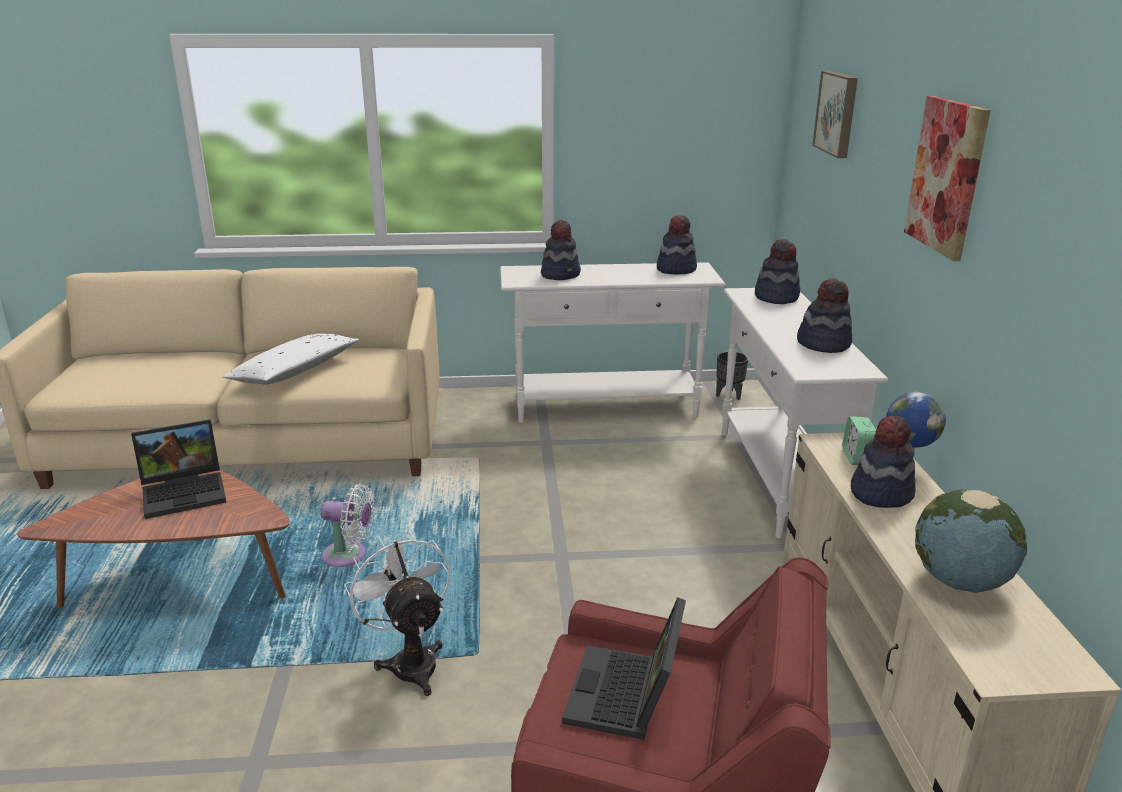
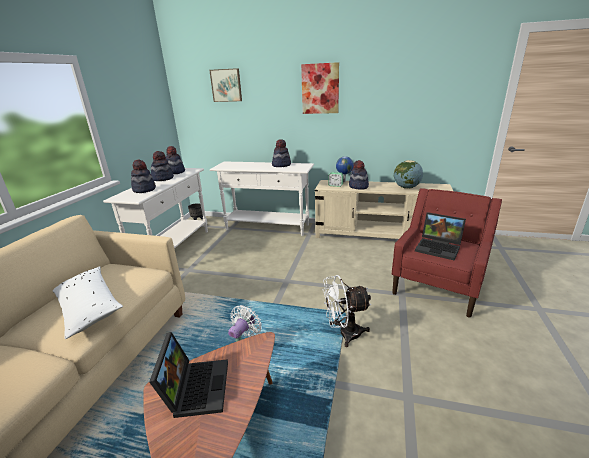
camera: 70 degrees left, 0 degrees up
(776, 297) = (231, 164): hat -> hat (162, 178)

